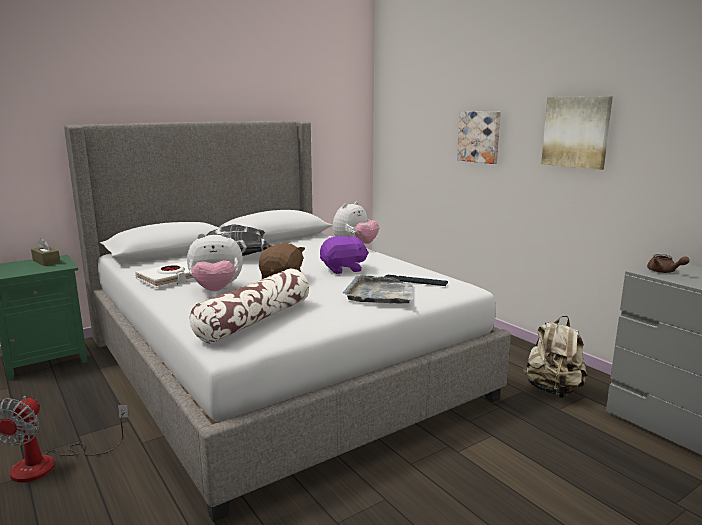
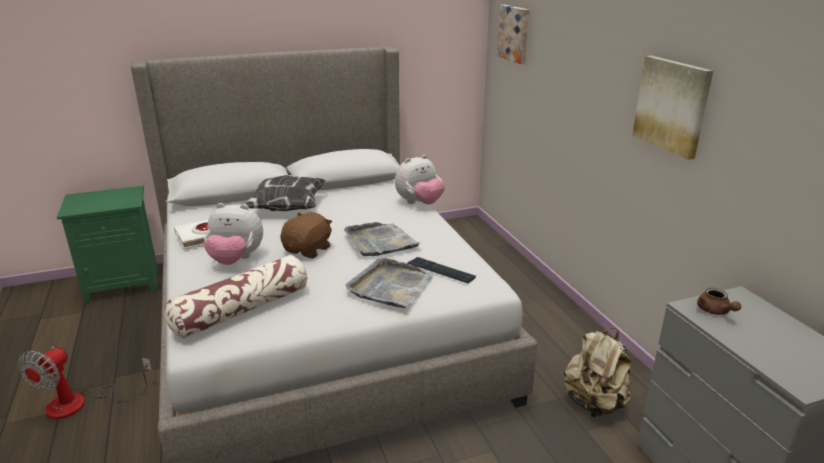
camera: 15 degrees right, 10 degrees up
(46, 262) = (119, 195): brown tissue box -> none
(343, 269) = (380, 242): purple plush toy -> grey tray
(480, 137) = (580, 85): picture -> picture (514, 33)

